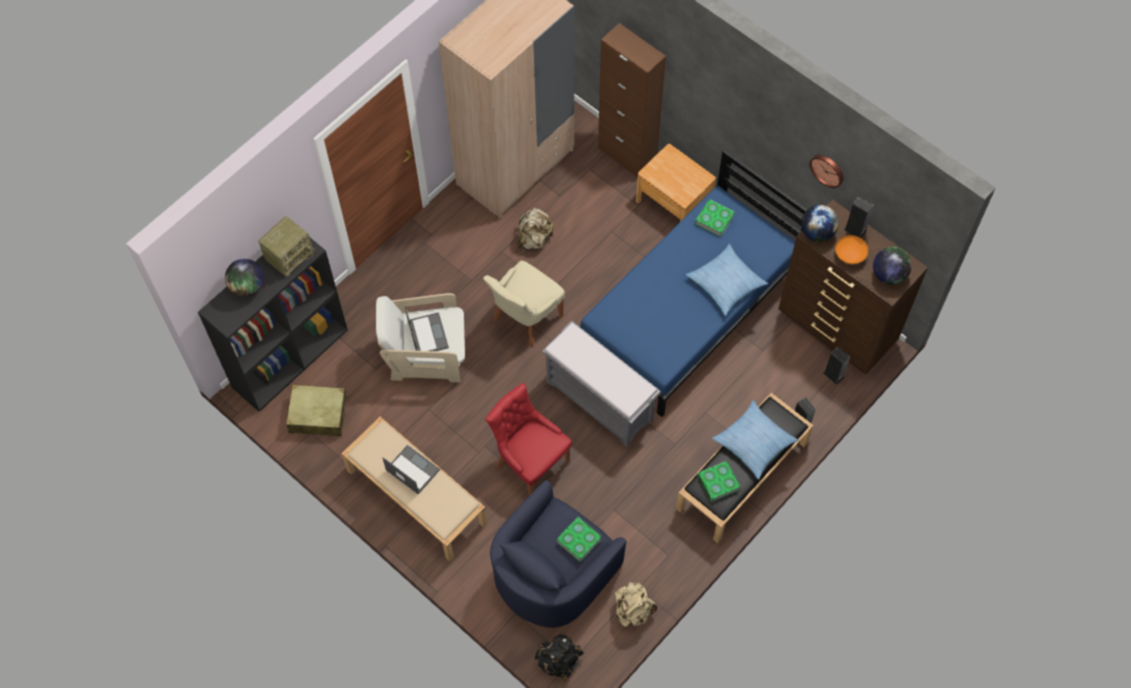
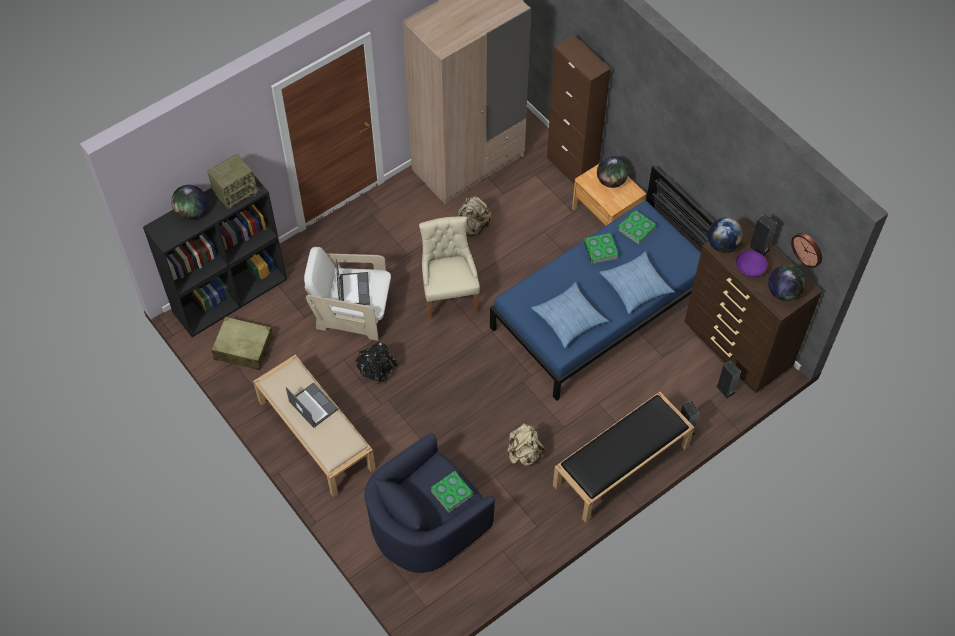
camera: 10 degrees right, 5 degrees down
(525, 319) = (449, 295): beige chair -> beige chair turned 120 degrees clockwise
(530, 462) = (426, 421): red chair -> none
(559, 661) = (415, 604): black backpack -> black backpack (377, 370)
(600, 401) = (502, 377): grey bench -> none
(633, 610) = (493, 569): beige backpack -> beige backpack (524, 453)
(677, 169) = (611, 181): none -> globe
(718, 483) = (593, 463): book -> book (600, 250)
(754, 442) = (634, 433): pillow -> pillow (569, 318)
(828, 169) = (741, 188): wall clock -> wall clock (808, 249)
(850, 256) = (749, 270): orange bowl -> purple bowl

